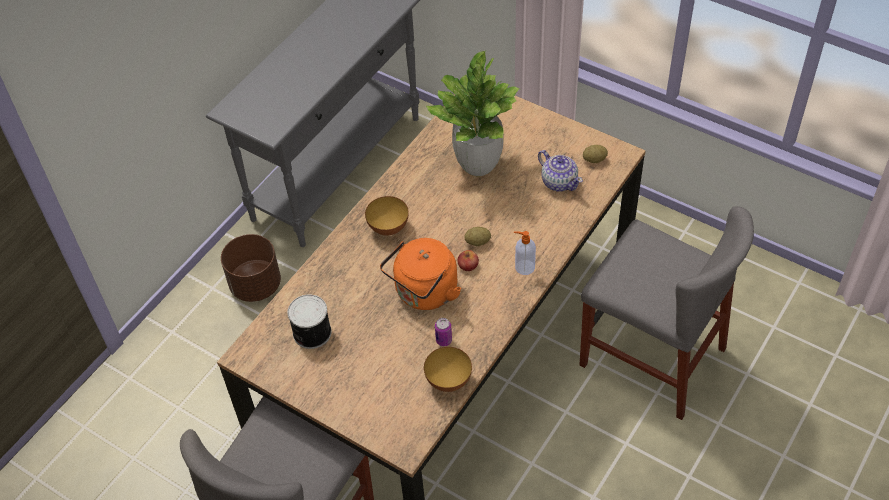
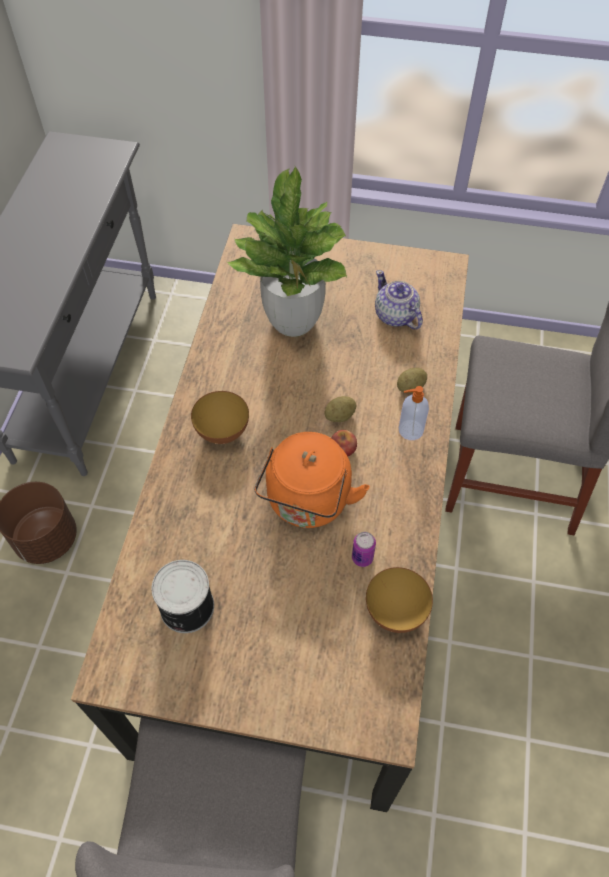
camera: 25 degrees left, 5 degrees up
(559, 182) = (395, 316): teapot -> teapot turned 150 degrees counterclockwise
(594, 160) = (420, 280): potato -> potato (410, 387)

